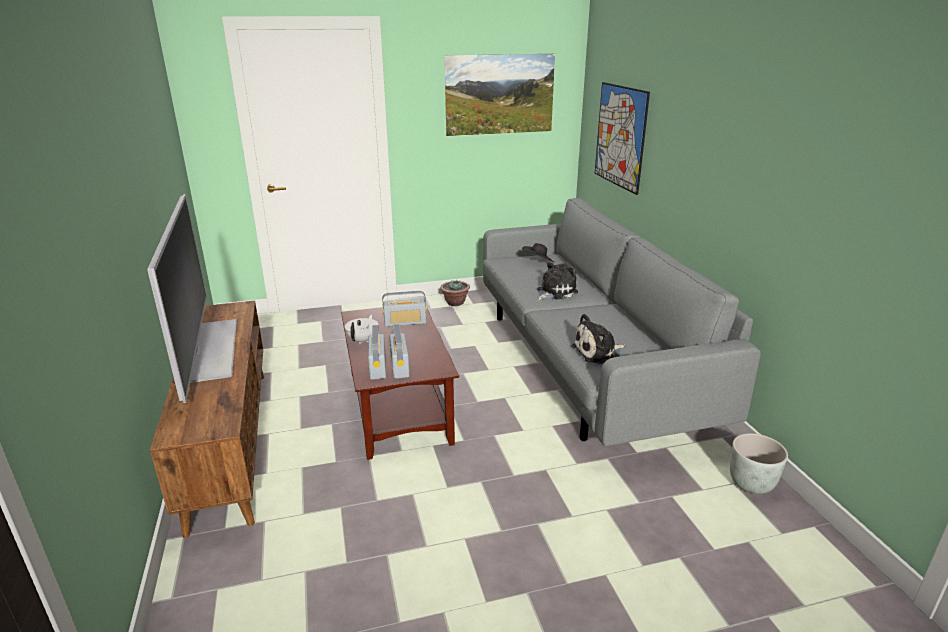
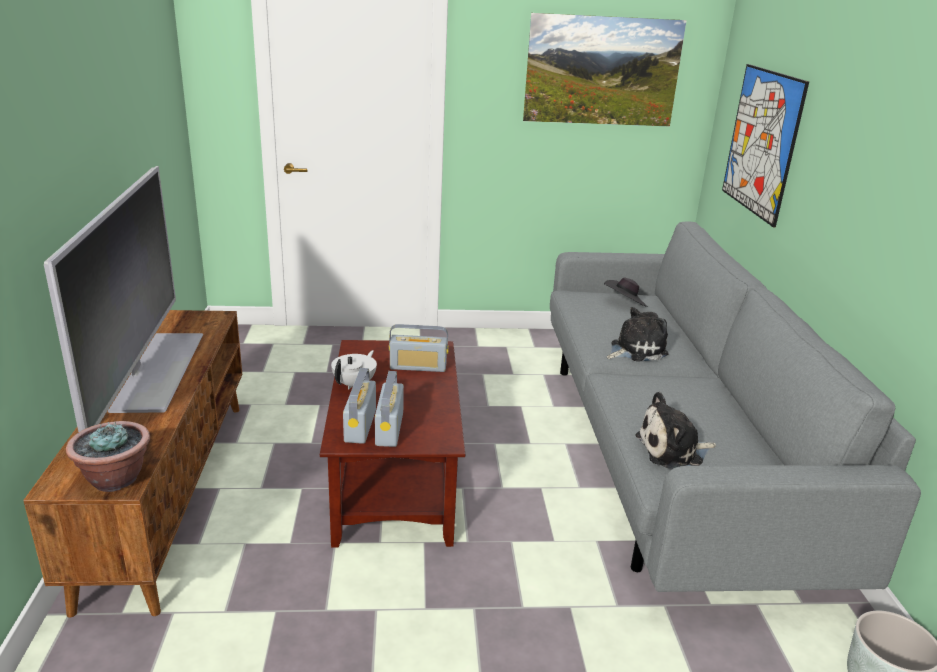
camera: 10 degrees right, 0 degrees up
(455, 303) = (510, 343): potted plant -> potted plant (115, 479)

